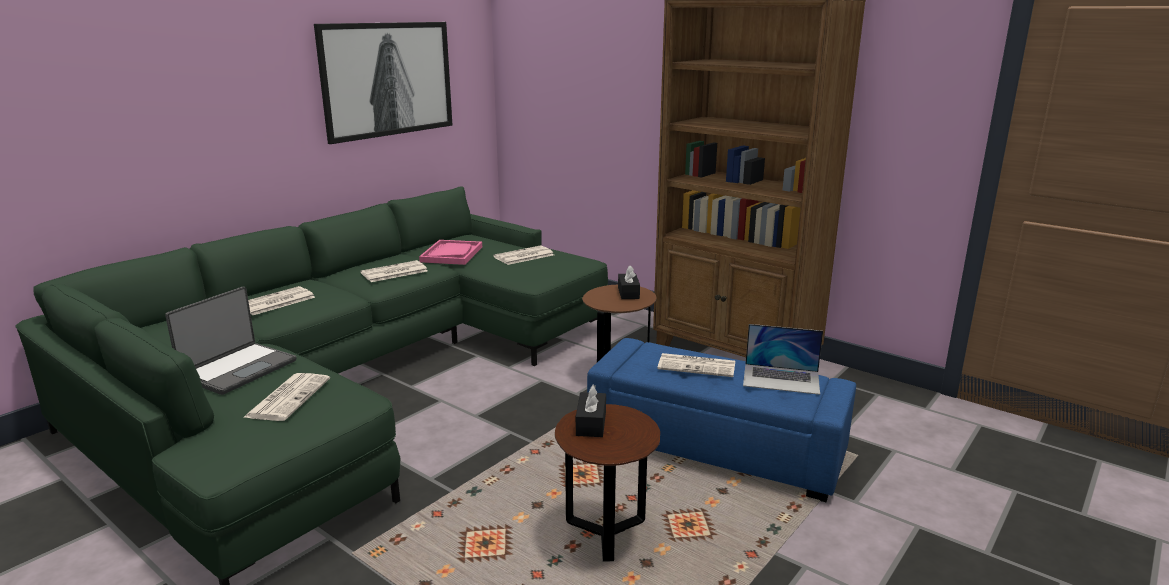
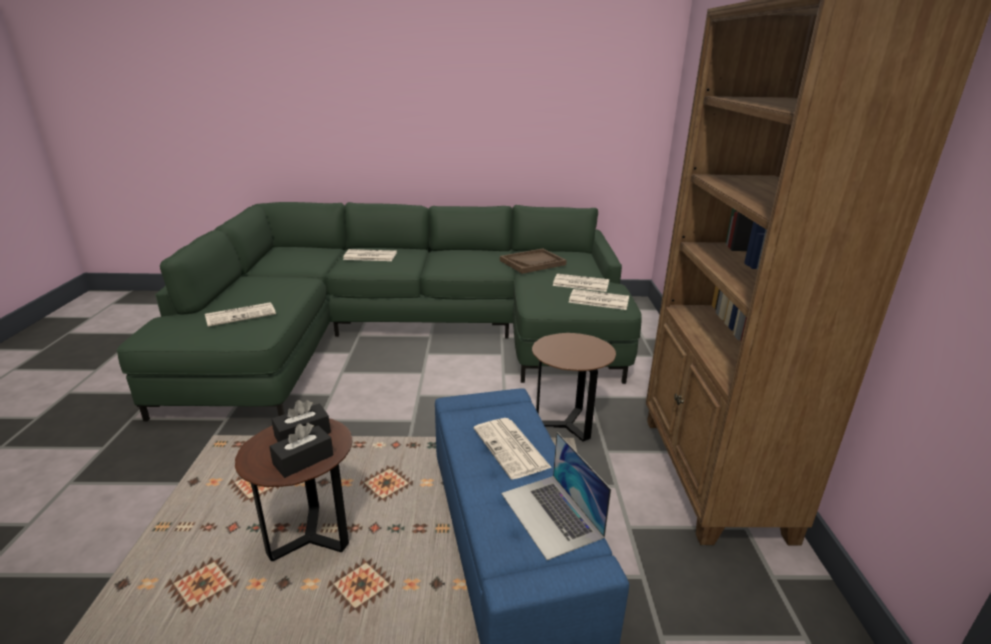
camera: 50 degrees right, 5 degrees up
(238, 369) = (267, 287): laptop -> none
(387, 79) = (545, 99): picture -> none
(393, 272) = (466, 262): newspaper -> newspaper (598, 300)
(451, 254) = (532, 262): pink tray -> brown tray
(628, 293) = (589, 350): black tissue box -> black tissue box (303, 459)

